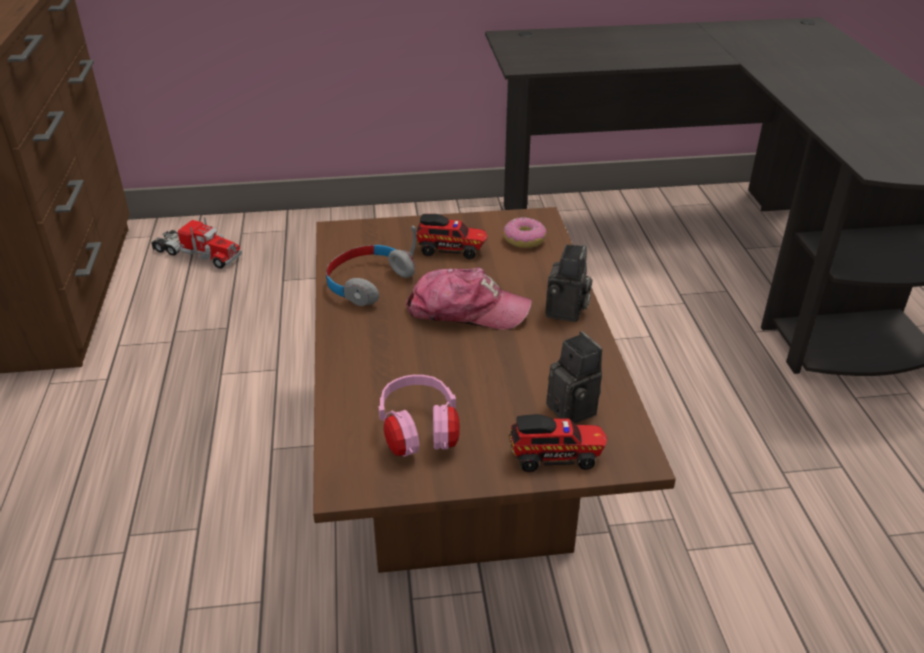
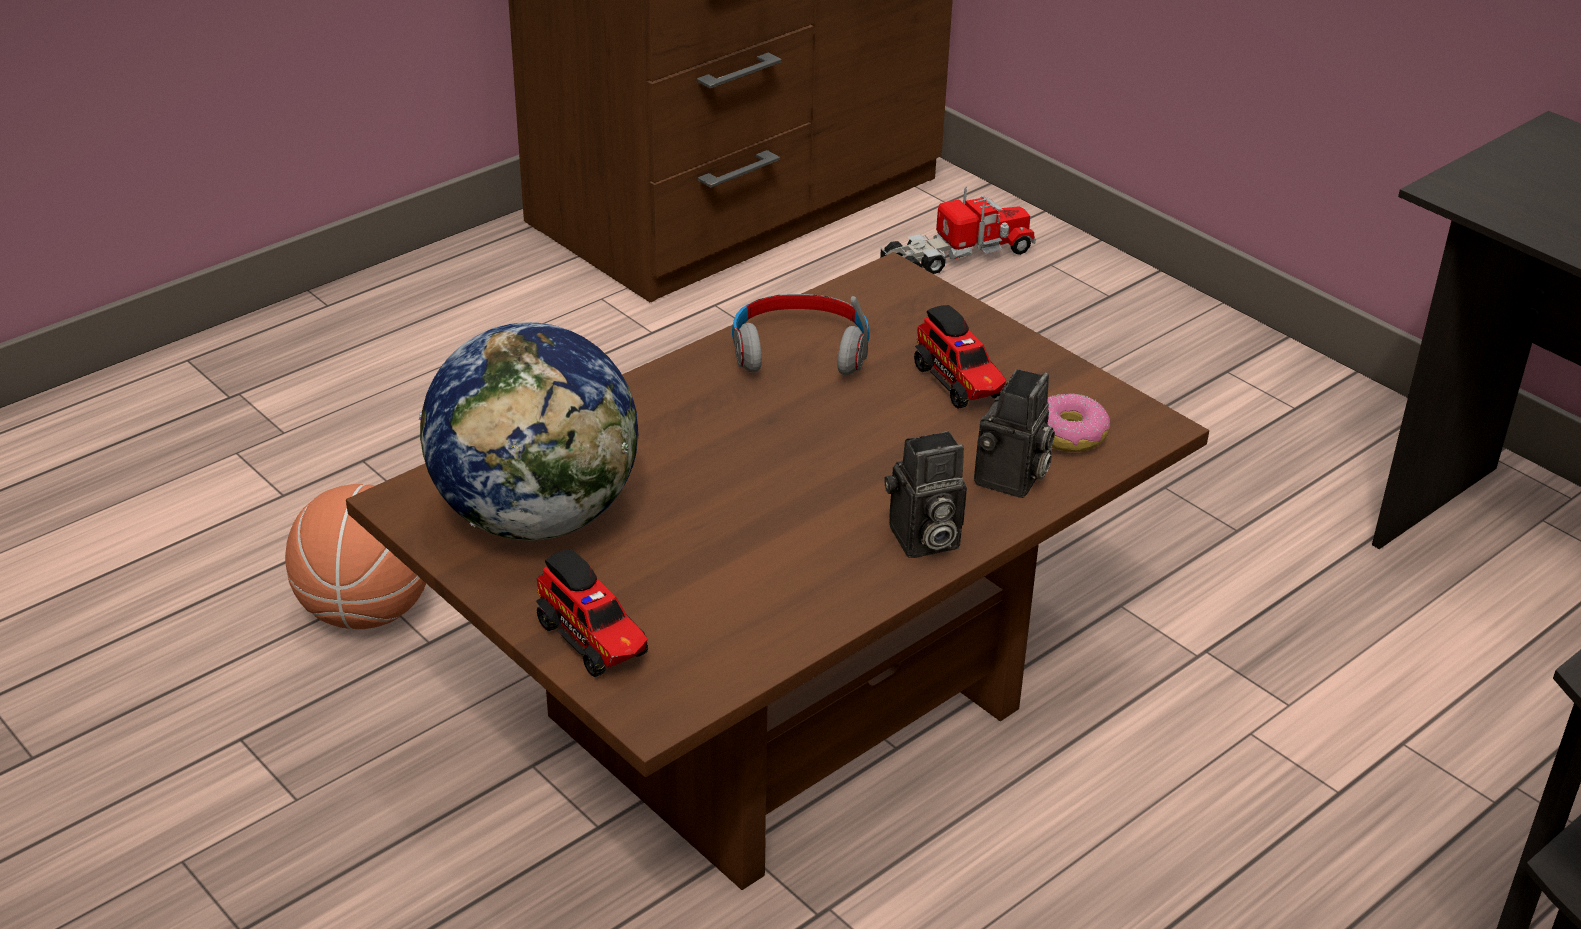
camera: 55 degrees right, 0 degrees up
(197, 254) = (956, 257): toy truck -> toy truck turned 105 degrees counterclockwise
(199, 621) = (366, 610): none -> basketball
(419, 434) = (538, 516): pink headphones -> globe
(466, 310) = (827, 453): cap -> none
(576, 410) = (703, 625): camera -> camera (1011, 480)

